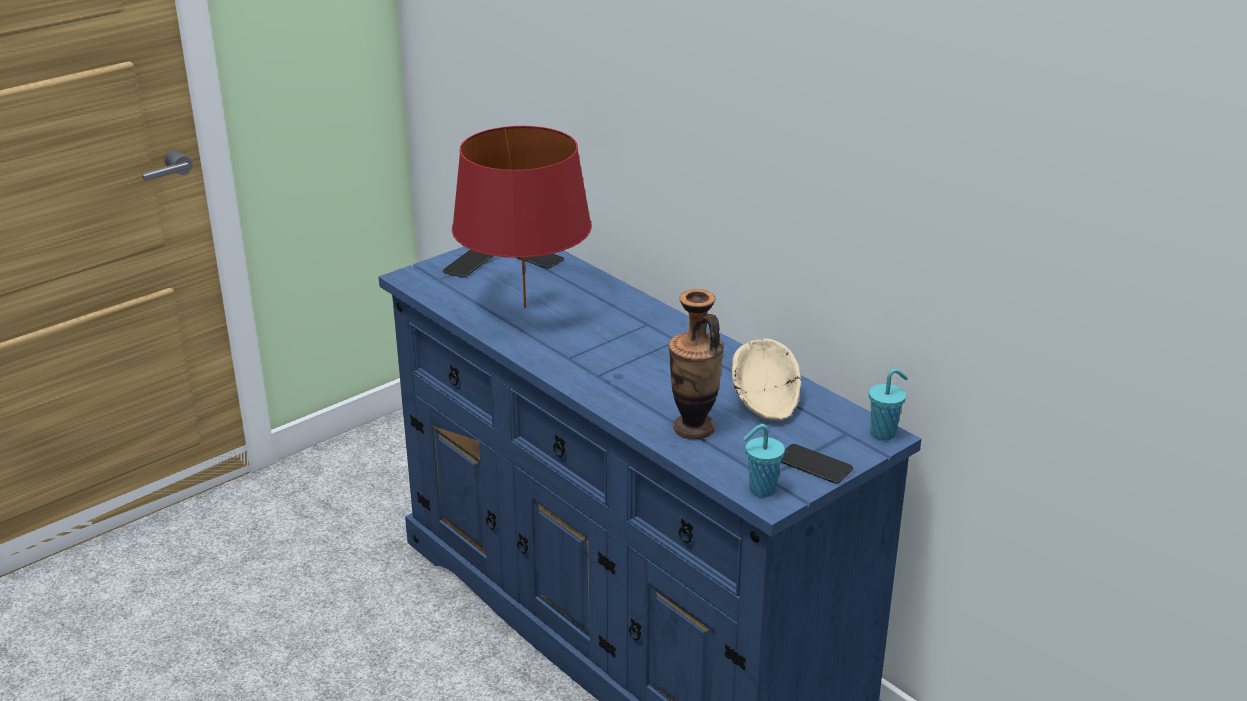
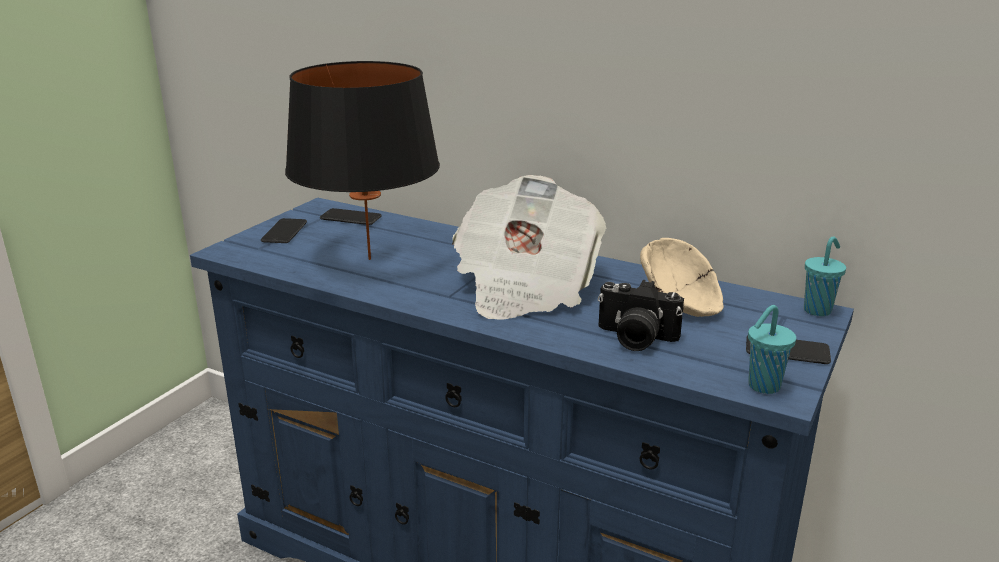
camera: 20 degrees left, 5 degrees down
(525, 307) = (369, 259): red table lamp -> black table lamp
(640, 360) = (524, 286): none -> newspaper
(693, 428) = (635, 338): vase -> camera

